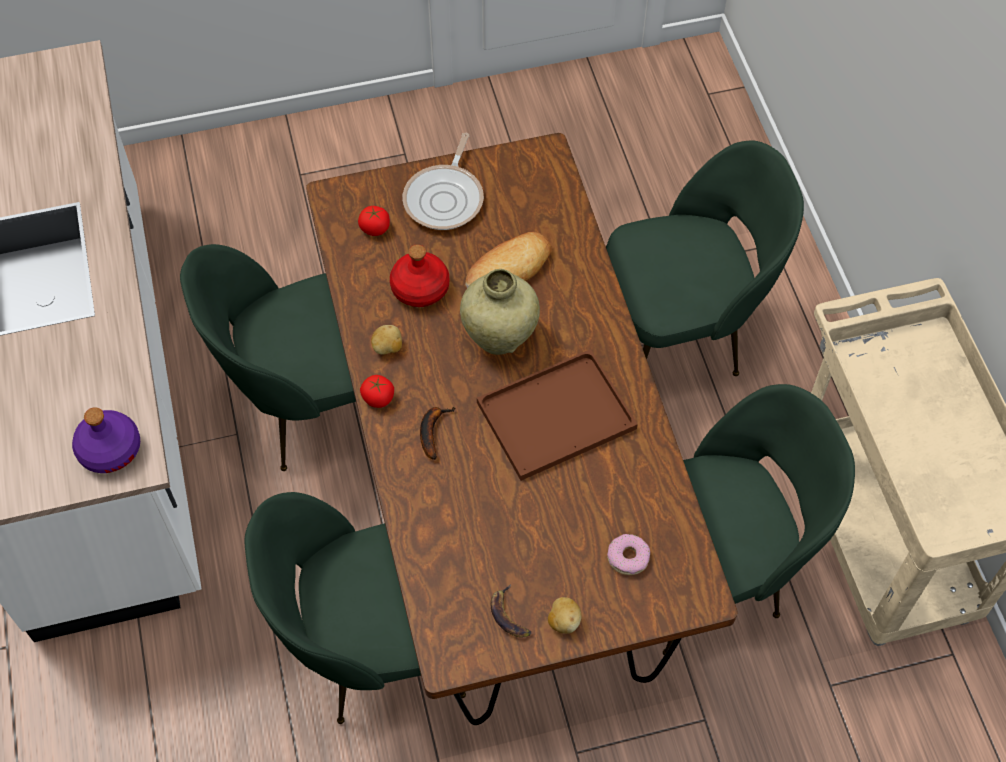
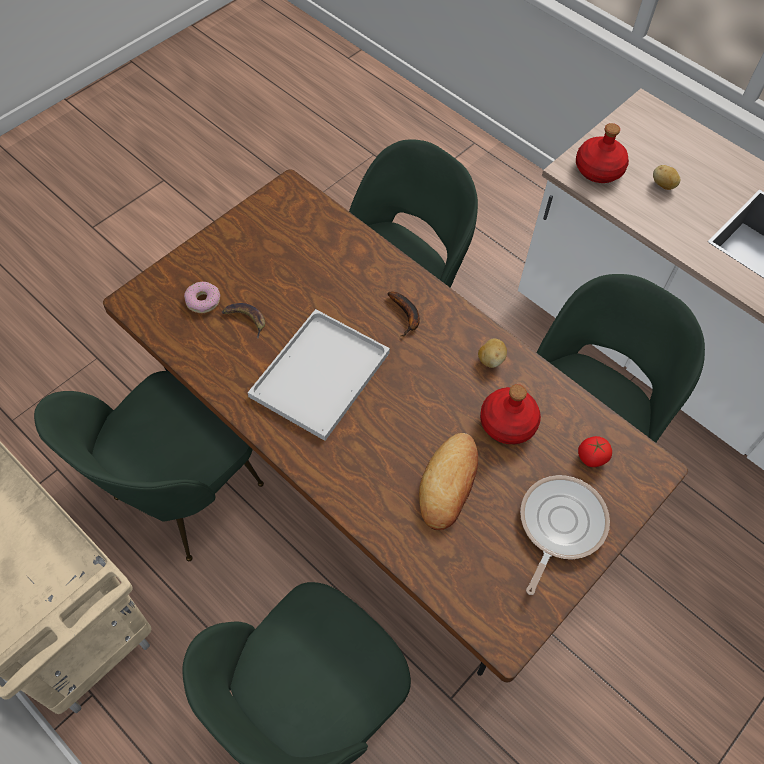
camera: 145 degrees right, 0 degrees up
(110, 449) = (599, 169): purple bottle -> red bottle
(378, 398) = (465, 319): tomato -> none
(446, 198) = (559, 525): frying pan -> frying pan turned 45 degrees clockwise
(500, 338) = (409, 415): beige vase -> none
(509, 615) = (265, 229): banana -> banana (245, 319)
(554, 418) = (320, 372): brown tray -> white tray
(563, 621) = (227, 242): potato -> potato (663, 185)

